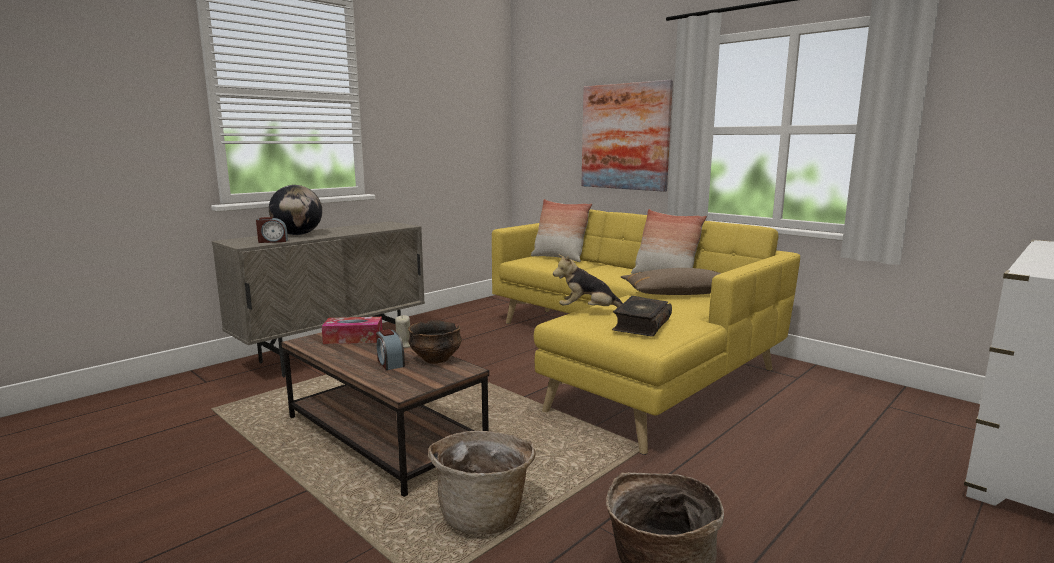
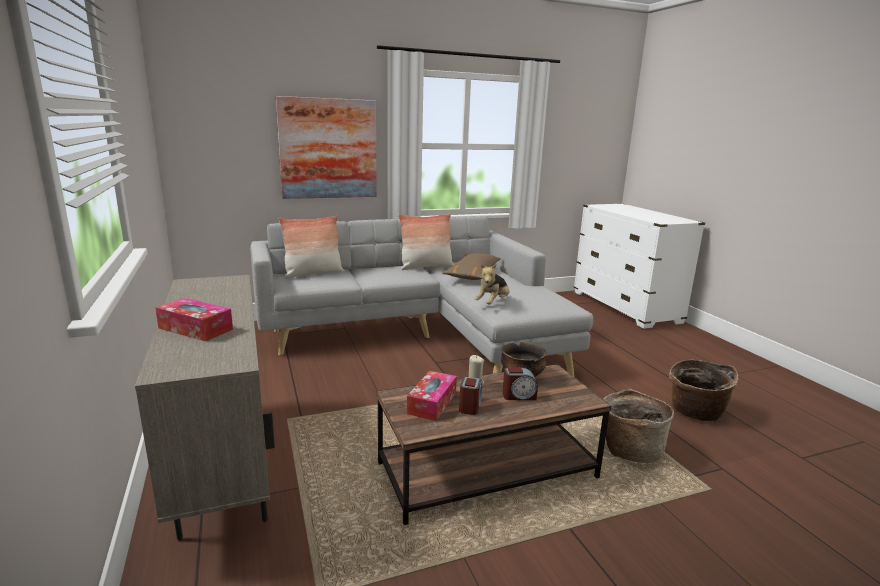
camera: 65 degrees left, 5 degrees up
(273, 241) = (231, 345): alarm clock -> alarm clock (470, 405)
(298, 234) = (195, 329): globe -> tissue box
(627, 359) = (427, 338): yellow sofa -> grey sofa
(640, 325) = (538, 299): book -> none

